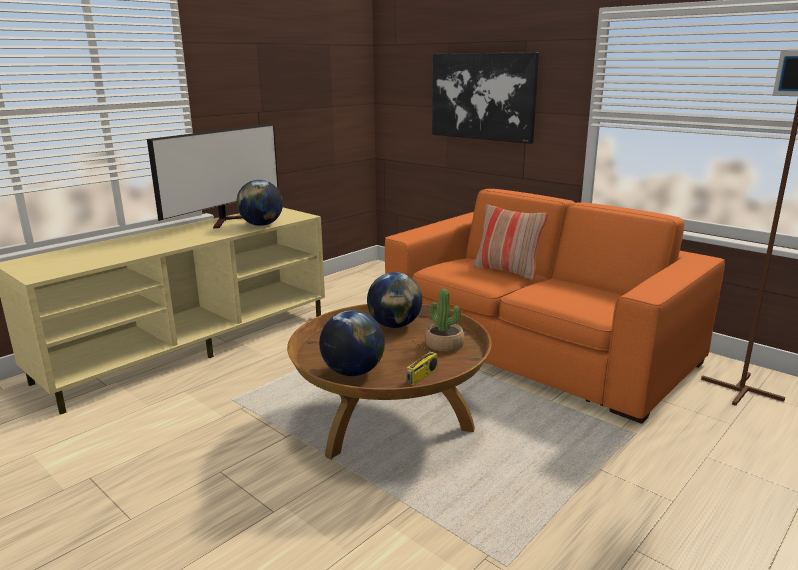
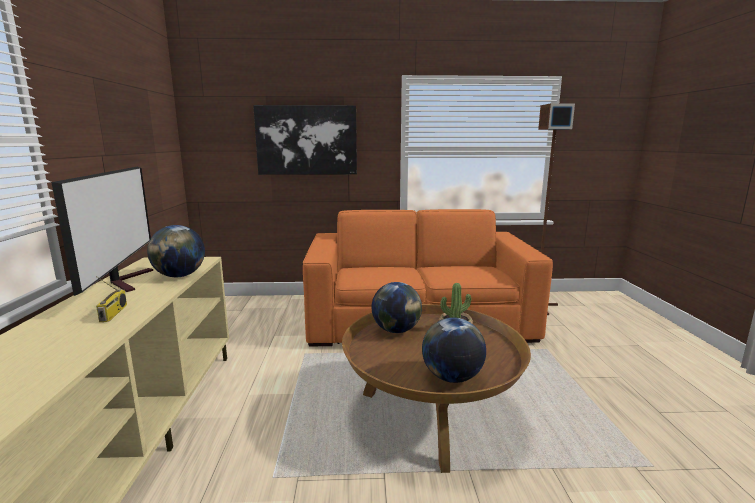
camera: 45 degrees left, 5 degrees down
(422, 376) = (494, 357): radio -> radio (114, 313)
(507, 271) = (395, 268): pillow -> none

